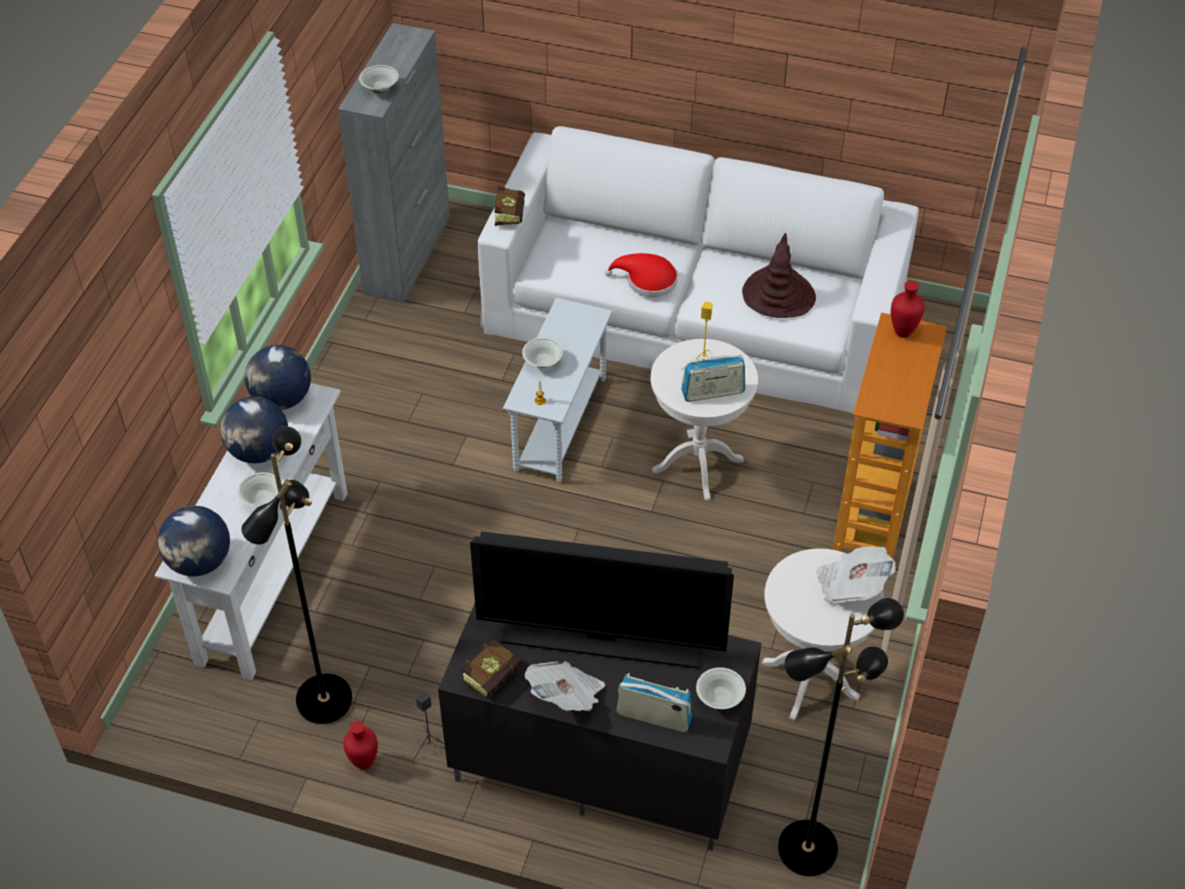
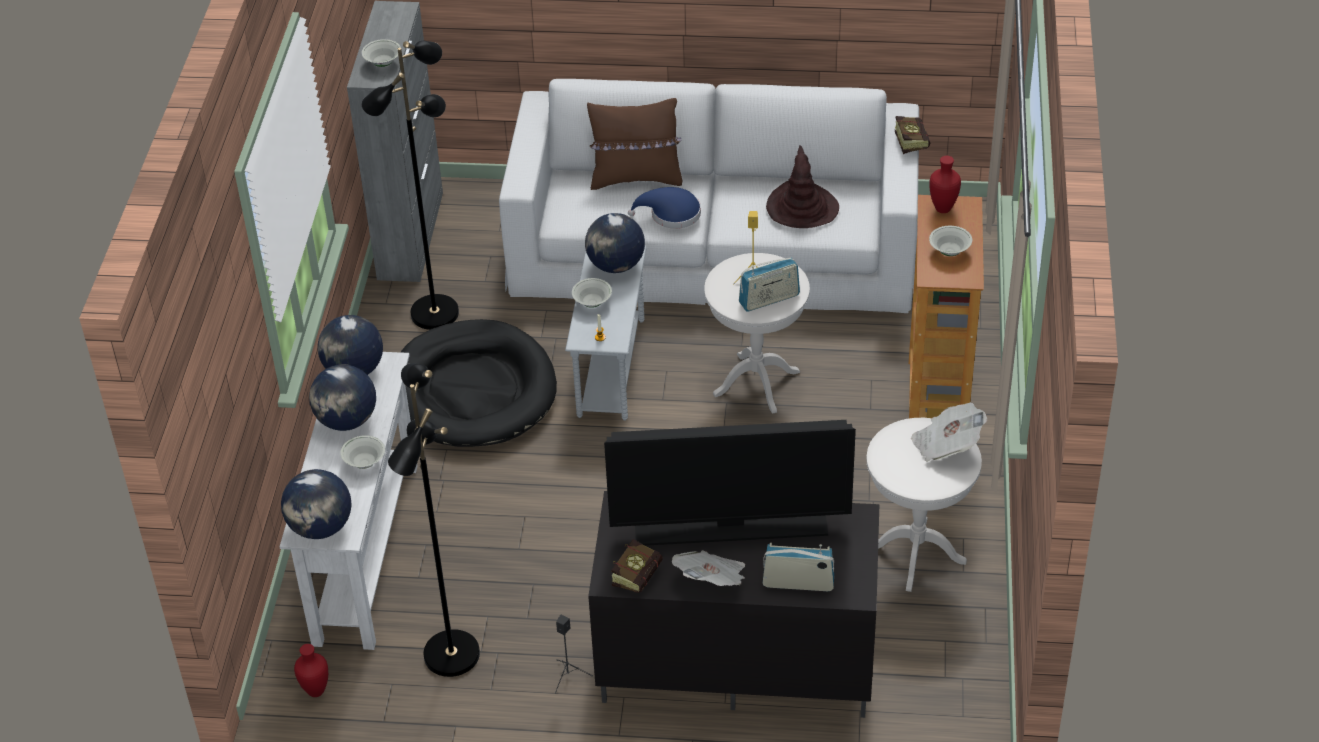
camera: 10 degrees left, 5 degrees down
(365, 763) = (509, 703): red vase -> red vase (317, 691)
(423, 424) = (474, 390): none -> black dog bed
(510, 213) = (524, 169): book -> book (910, 141)
(576, 327) = (615, 265): none -> globe
(623, 237) = (636, 178): none -> brown pillow
(647, 281) = (671, 214): red hat -> blue hat
(720, 698) = (855, 557): white bowl -> white bowl (949, 252)
(807, 847) = (952, 698): black floor lamp -> black floor lamp (434, 312)

